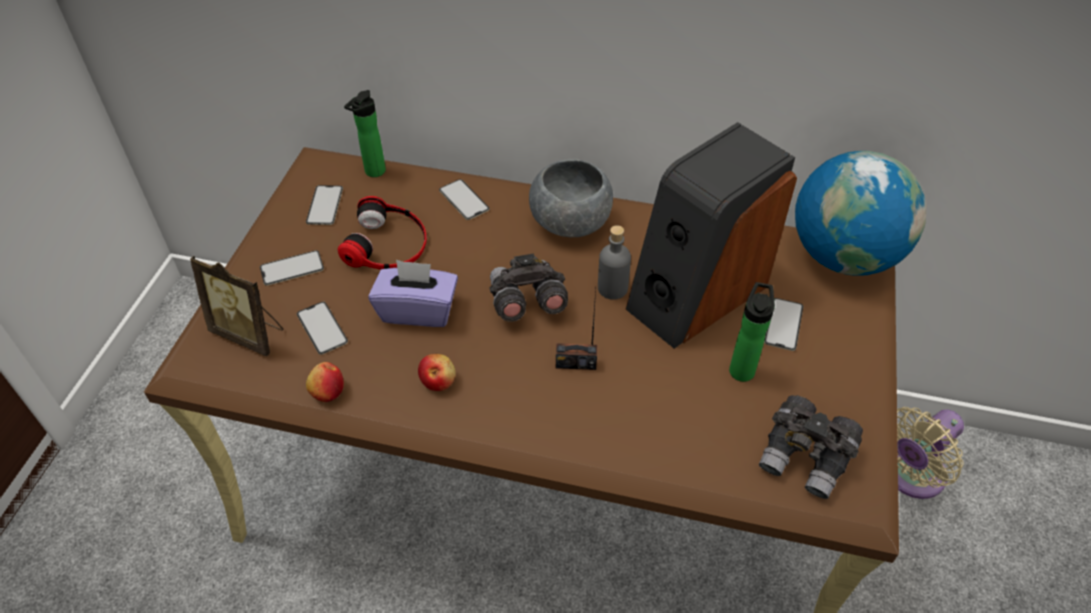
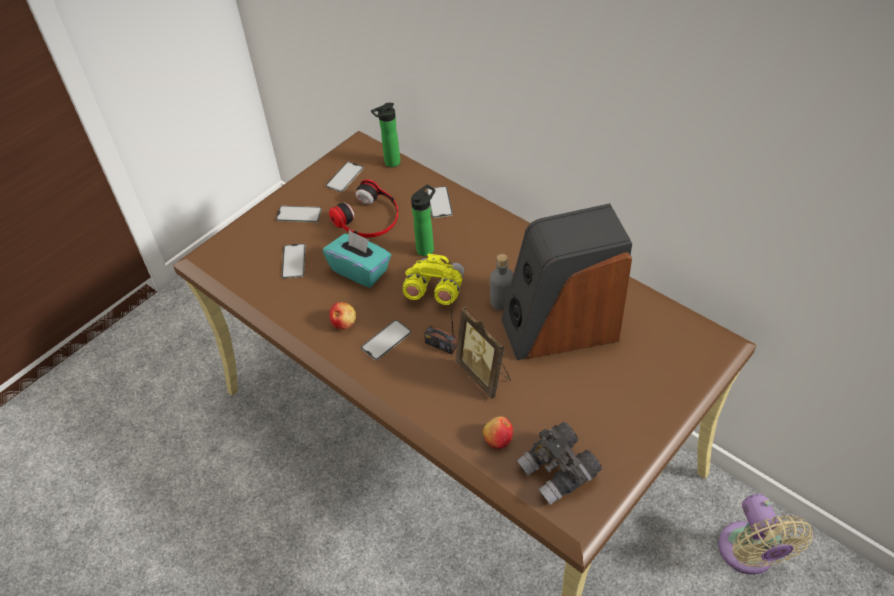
camera: 30 degrees right, 0 degrees up
(250, 334) = (249, 249): picture frame -> picture frame (485, 374)
(327, 391) = (273, 304): apple -> apple (498, 439)
(418, 310) = (360, 270): purple tissue box -> turquoise tissue box
(526, 303) = (434, 290): grey binoculars -> yellow binoculars
(571, 222) = (504, 243): grey bowl -> none
(742, 368) = (557, 393): bottle -> bottle (427, 248)
(783, 324) = (612, 373): phone -> phone (386, 340)
(844, 256) = (699, 339): globe -> none
(909, 475) = (749, 554): beige fan -> beige fan turned 90 degrees counterclockwise

